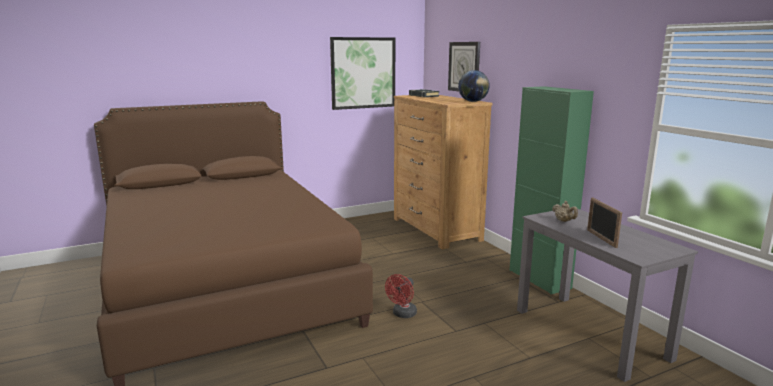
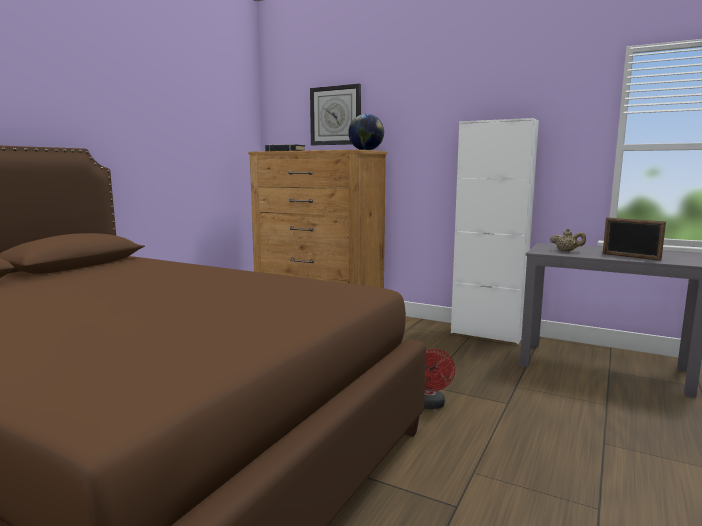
camera: 35 degrees left, 5 degrees down
(363, 73) = (202, 122): picture -> none
(539, 279) = (487, 334): green cabinet -> white cabinet

